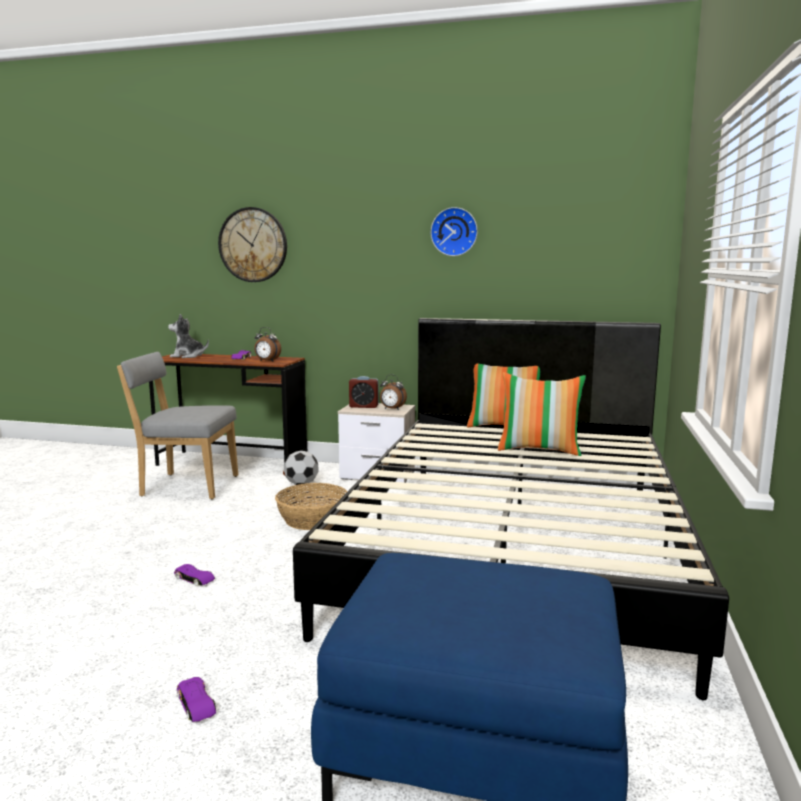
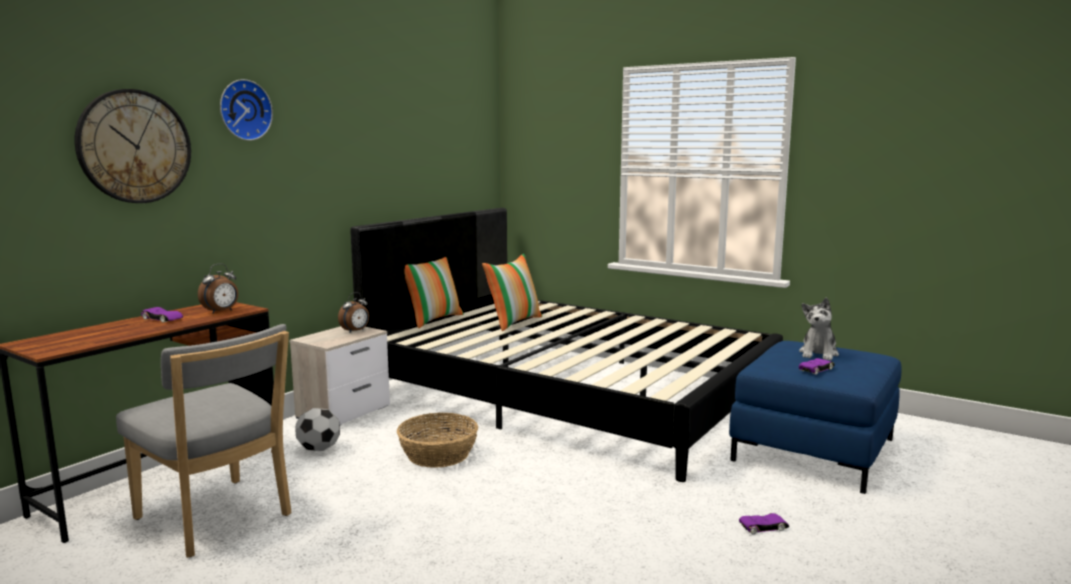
camera: 70 degrees left, 0 degrees up
(185, 486) = (217, 519): grey chair -> grey chair turned 75 degrees counterclockwise
(188, 356) = (67, 339): plush toy -> plush toy (818, 354)
(194, 579) = (541, 521): purple toy car -> purple toy car (816, 369)
(364, 406) = (323, 338): alarm clock -> none
(454, 232) = (366, 132): wall clock -> wall clock (244, 110)

